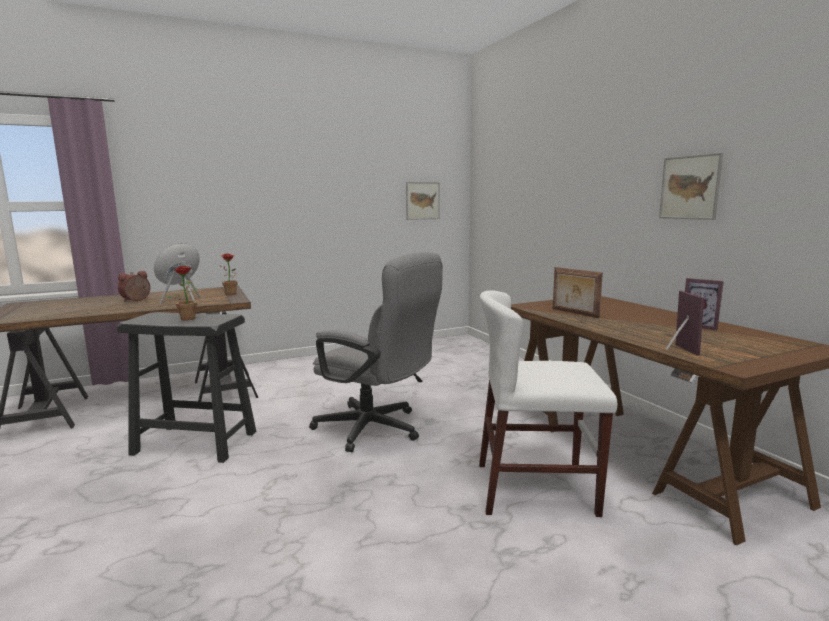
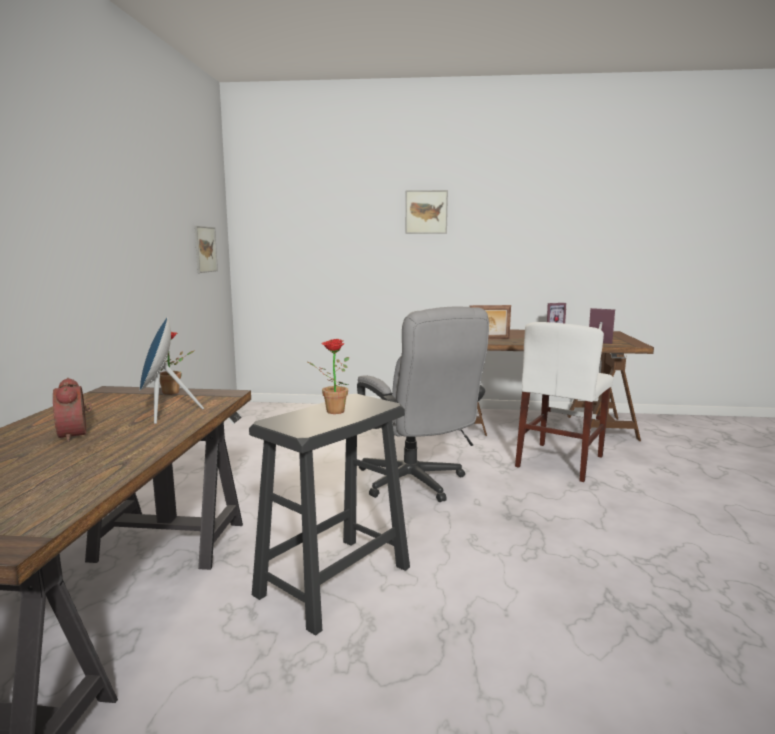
camera: 60 degrees left, 0 degrees up
(377, 430) = (416, 484): grey office chair -> grey office chair turned 90 degrees clockwise
(690, 187) = (512, 243): picture -> picture (426, 212)

